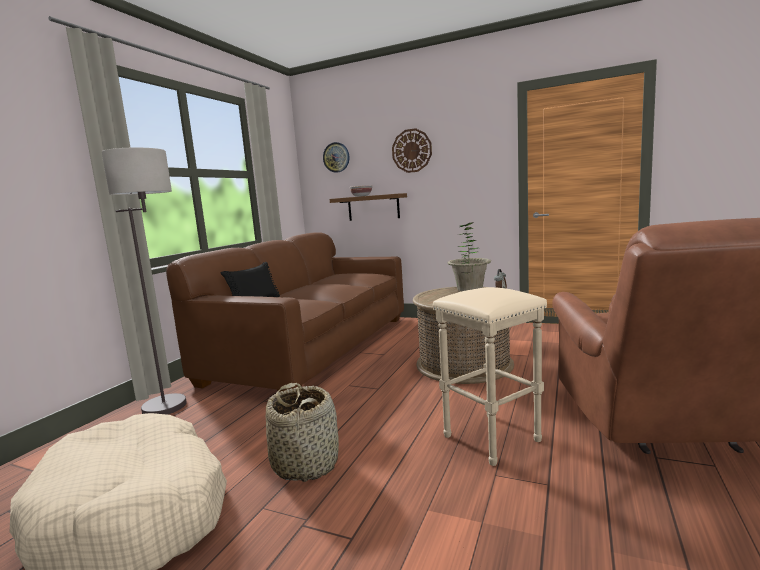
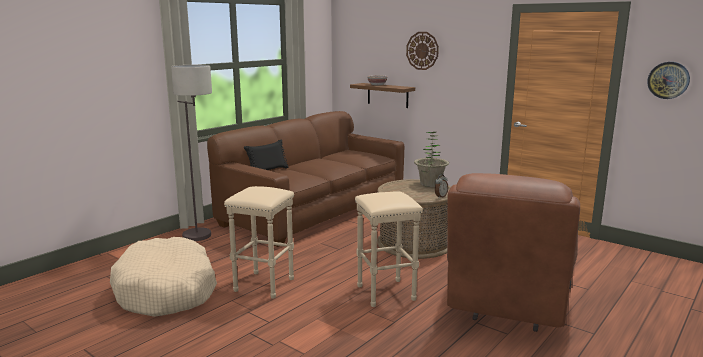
camera: 15 degrees right, 5 degrees up
(306, 463) = (265, 284): basket -> beige stool
(336, 157) = (362, 46): wall clock -> wall clock (668, 80)

